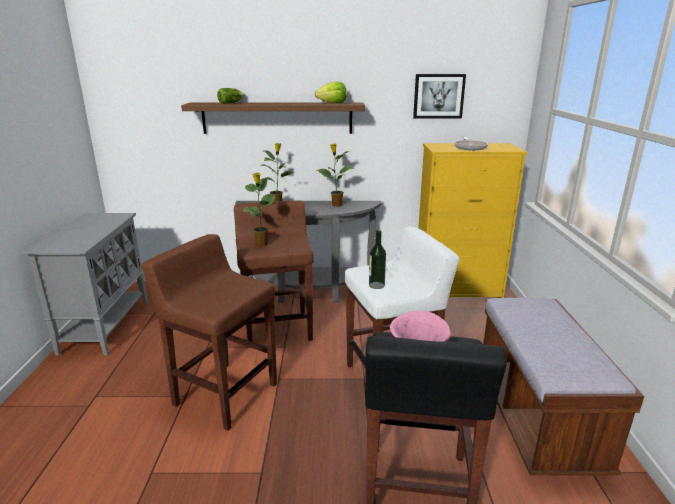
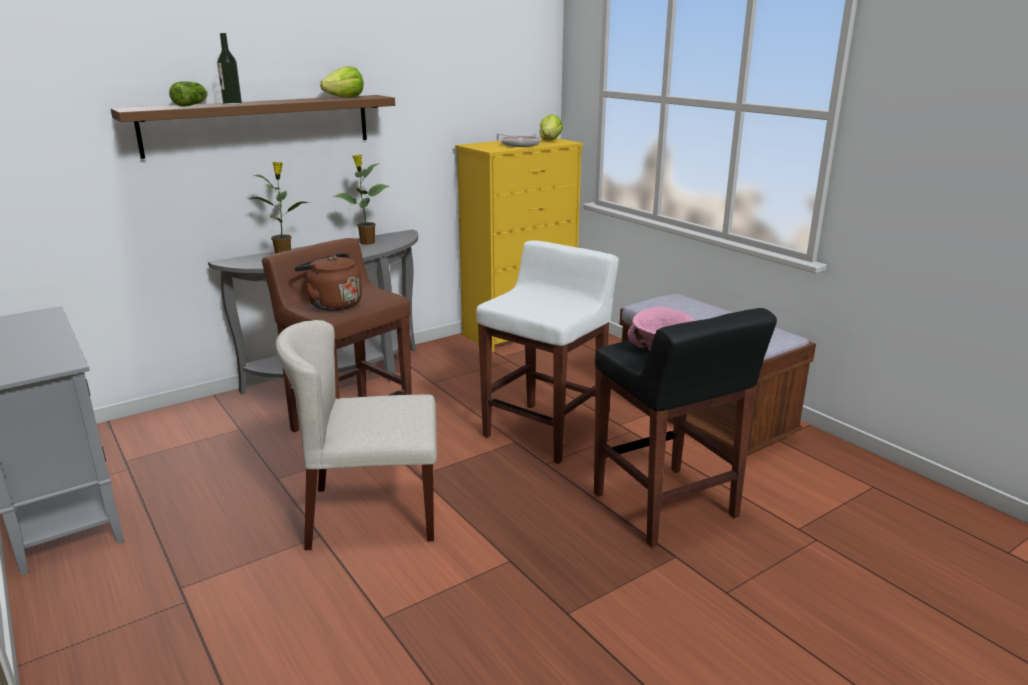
camera: 35 degrees left, 0 degrees up
(225, 394) = (371, 514): brown stool -> beige chair
(261, 244) = (332, 304): potted plant -> brown kettle
(376, 285) = (538, 311): bottle -> bottle (232, 104)
(438, 96) = (466, 82): picture -> none
(502, 147) = (549, 140): none -> lettuce

